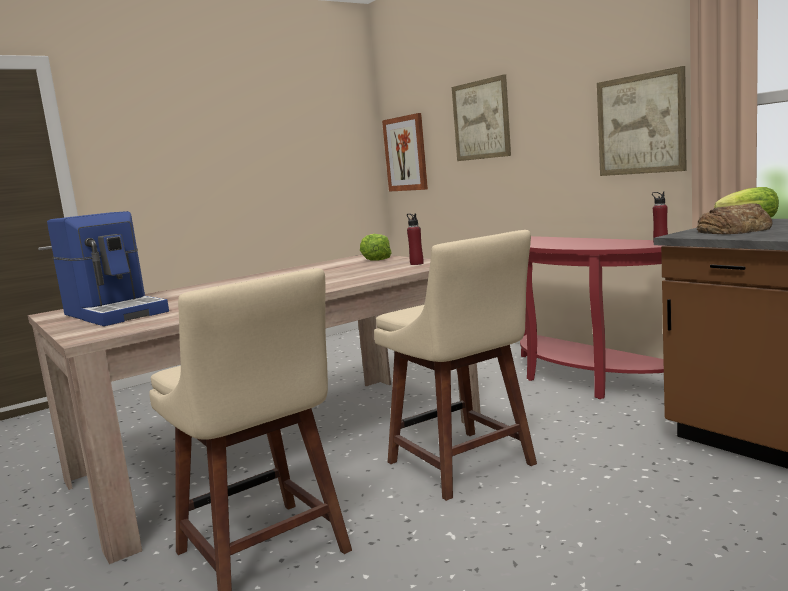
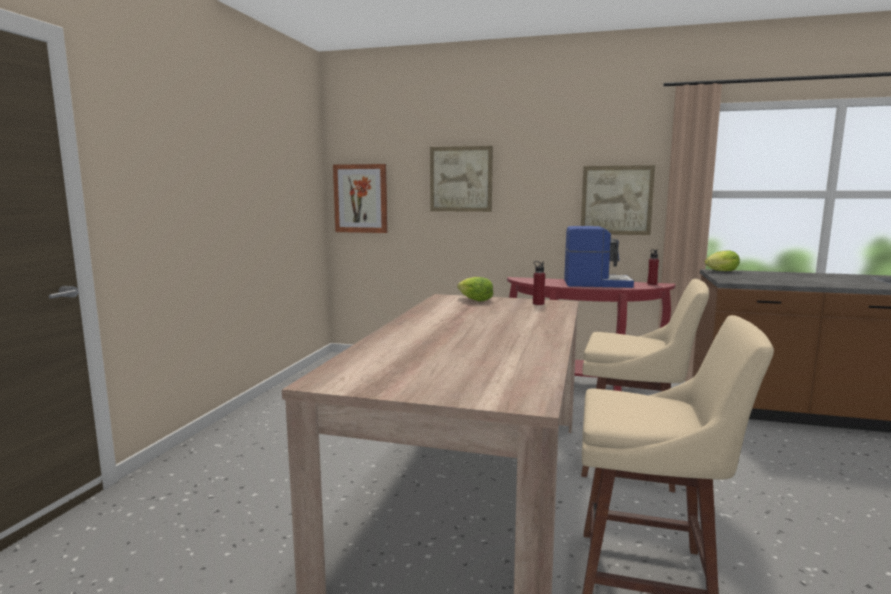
camera: 40 degrees left, 0 degrees up
(116, 313) = (425, 373): coffee machine -> coffee machine (596, 283)
(734, 230) = (745, 278): bread -> none

